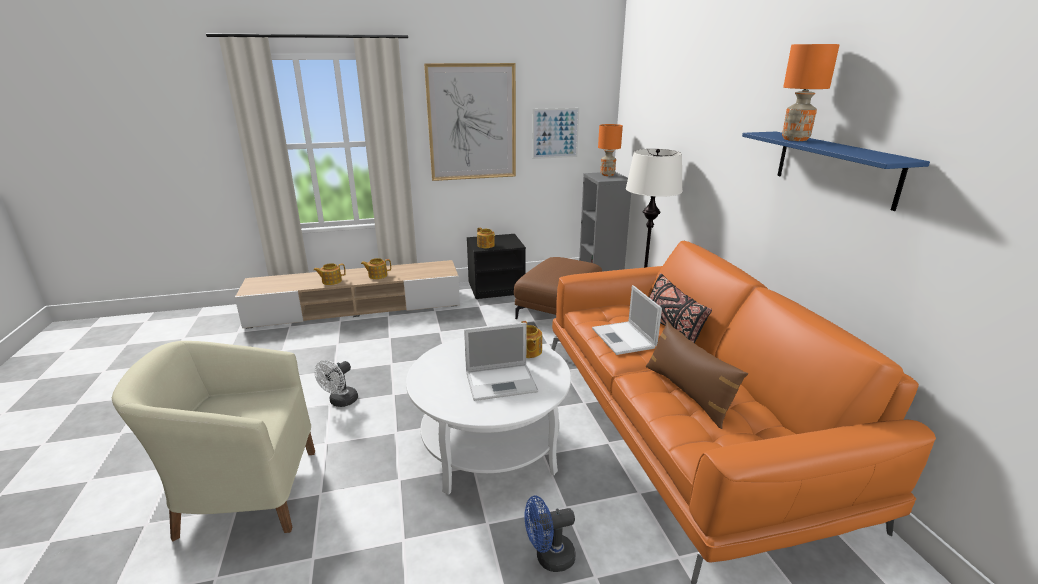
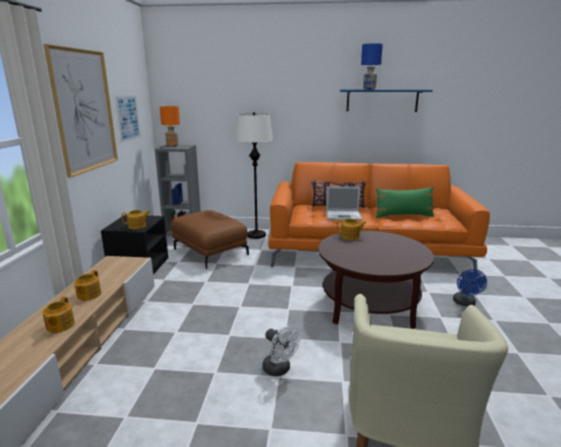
camera: 70 degrees left, 5 degrees down
(491, 446) = (370, 305): white coffee table -> brown coffee table
(502, 381) = (386, 247): laptop -> none
(688, 393) = (403, 215): brown pillow -> green pillow
(795, 139) = (369, 89): orange table lamp -> blue table lamp

